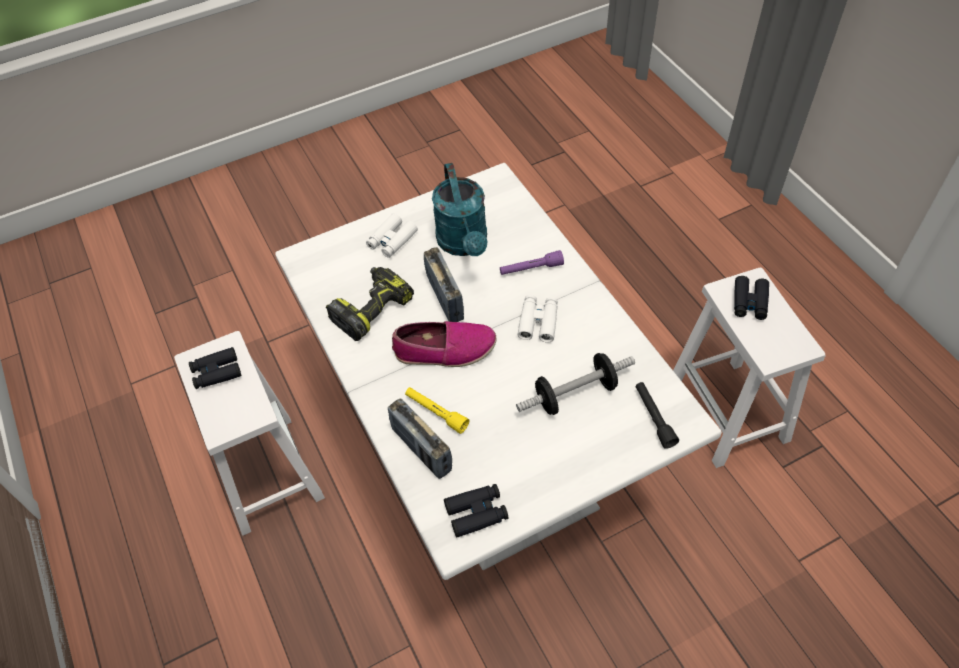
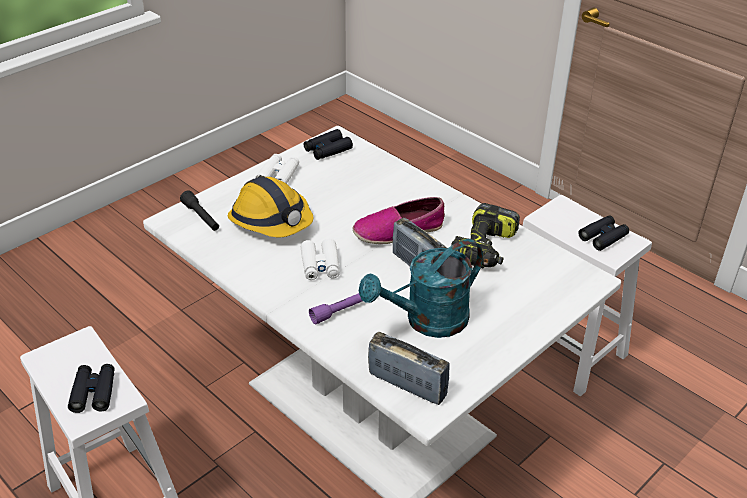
camera: 160 degrees right, 15 degrees down
(392, 240) = (508, 311): white binoculars -> white binoculars (278, 175)
(421, 450) = (383, 171): radio -> radio (407, 385)
(436, 412) = (384, 192): yellow flashlight -> none
(464, 244) = (427, 321): turquoise watering can -> turquoise watering can turned 90 degrees counterclockwise
(575, 394) = (271, 221): dumbbell -> hard hat

